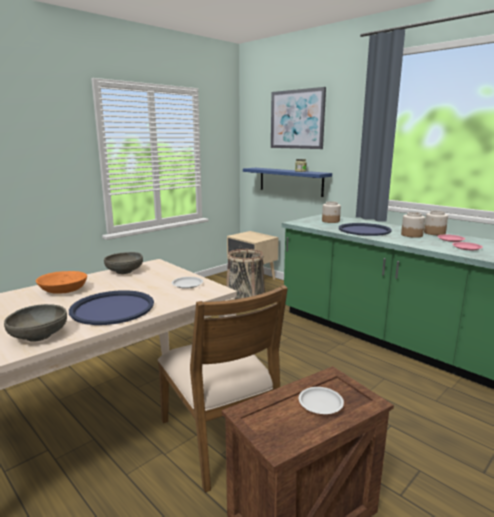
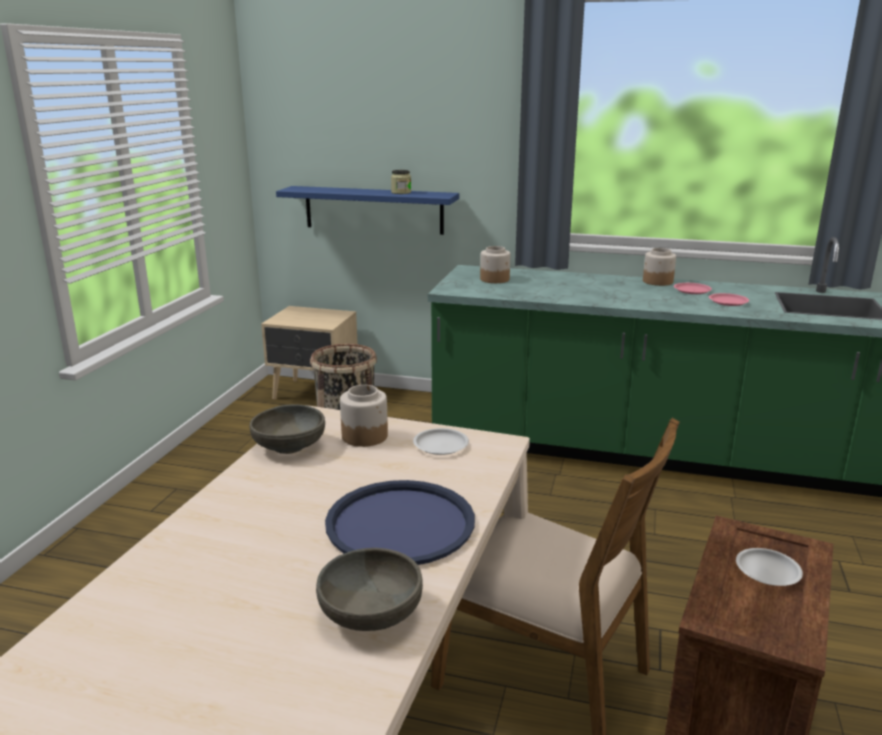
camera: 30 degrees left, 5 degrees up
(63, 290) = (245, 515): orange bowl -> none
(297, 119) = (380, 97): picture -> none
(364, 230) = (568, 291): blue tray -> none
(412, 235) = (638, 290): jar -> jar (365, 436)

